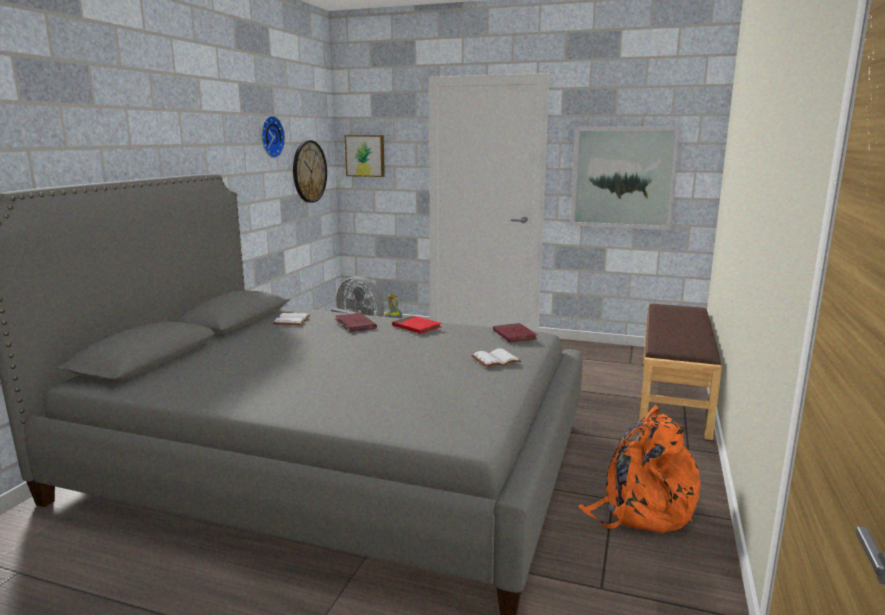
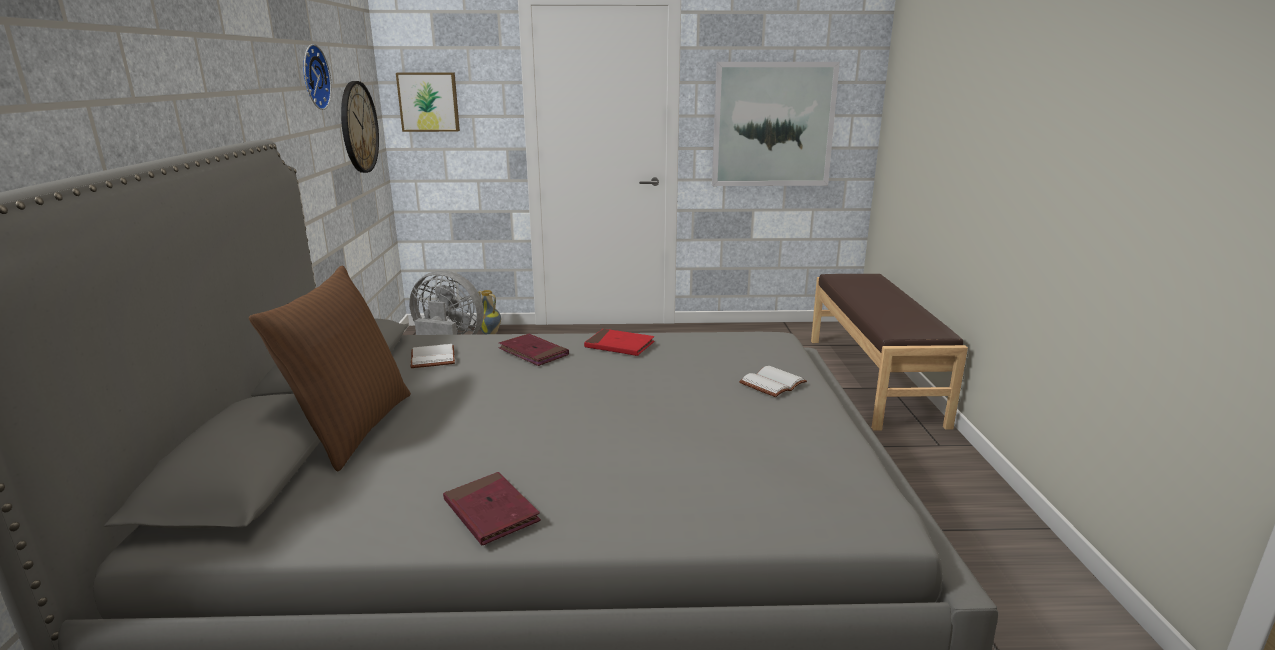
camera: 20 degrees left, 5 degrees up
(211, 349) = (351, 428): none -> brown pillow
(514, 335) = (752, 342): red book -> red book (491, 512)
(641, 509) = (958, 536): orange backpack -> none

